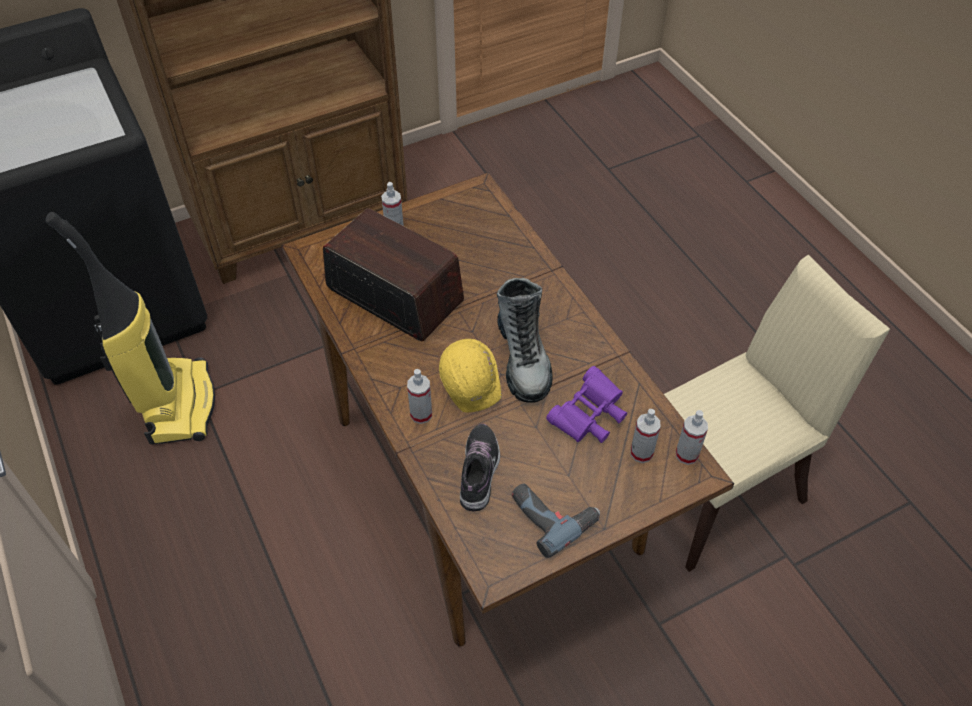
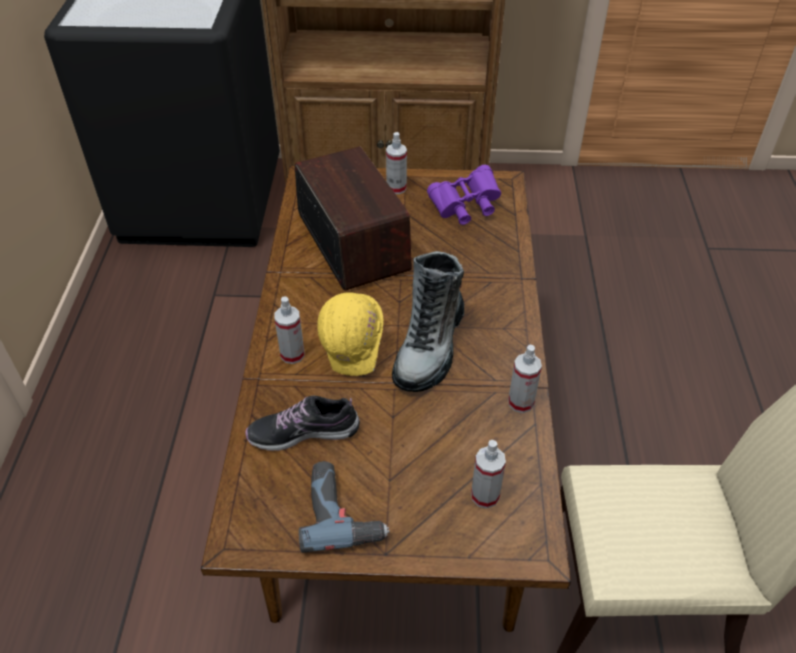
camera: 30 degrees right, 5 degrees down
(177, 403) = (192, 294): vacuum cleaner -> none
(479, 471) = (304, 432): shoe -> shoe turned 135 degrees counterclockwise
(588, 417) = (454, 433): purple binoculars -> purple binoculars (465, 207)
(687, 454) = (535, 522): spray bottle -> spray bottle (521, 402)

